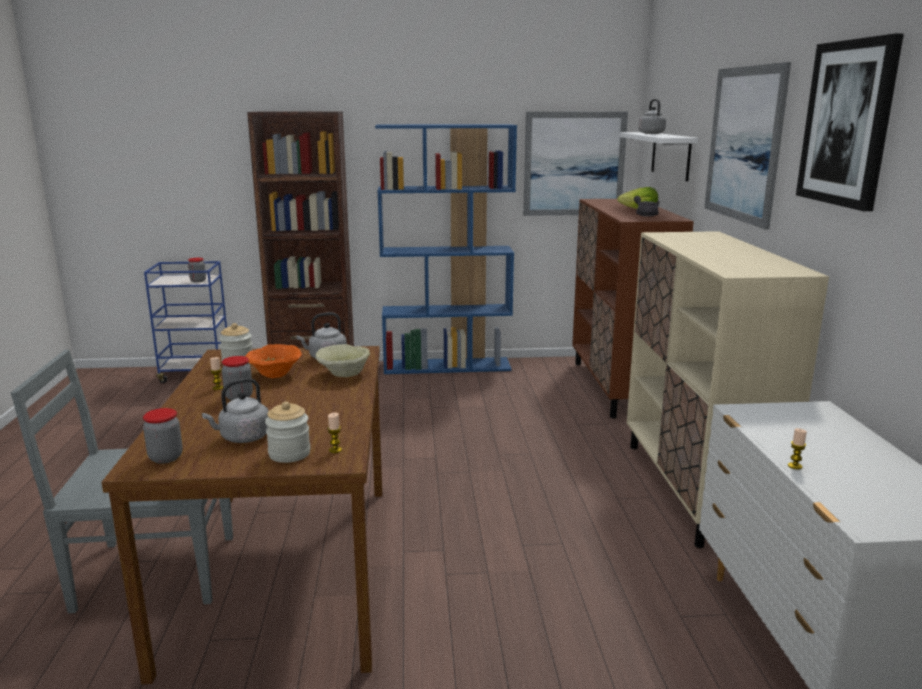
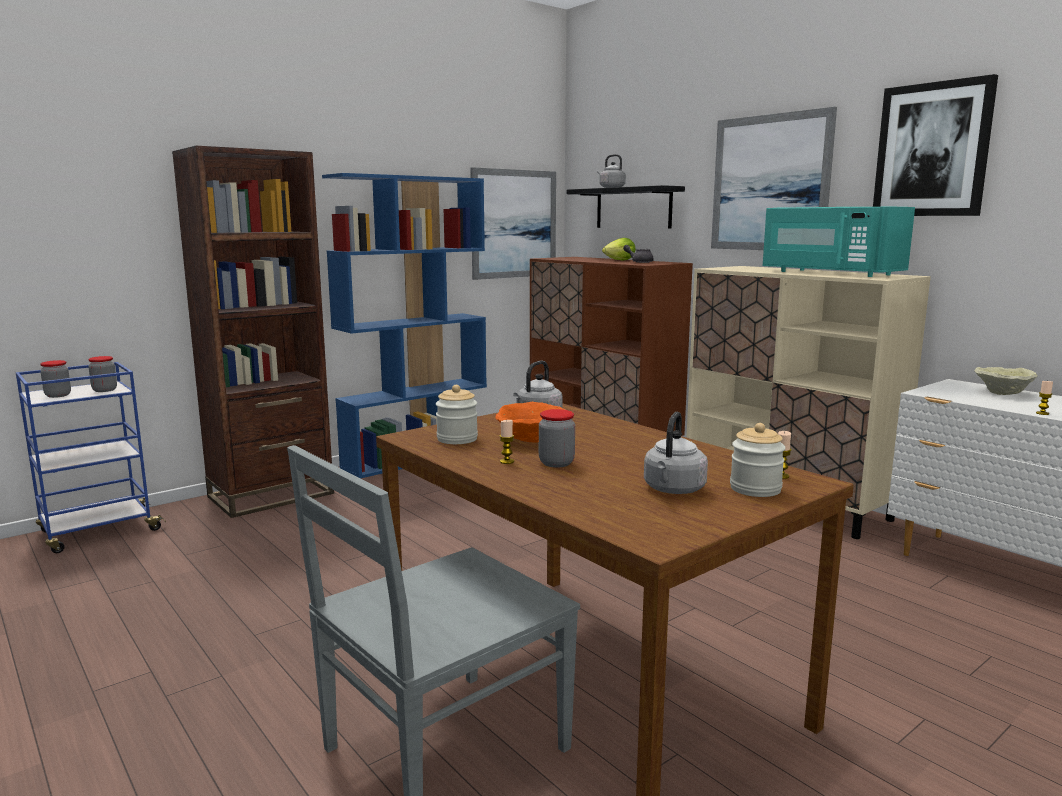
camera: 35 degrees left, 5 degrees down
(166, 457) = (656, 525): jar -> jar (58, 395)
(344, 373) = (596, 425): beige bowl -> beige bowl (1001, 393)
(670, 155) = (633, 208): white shelf -> black shelf
(731, 257) = (828, 273): none -> turquoise microwave

